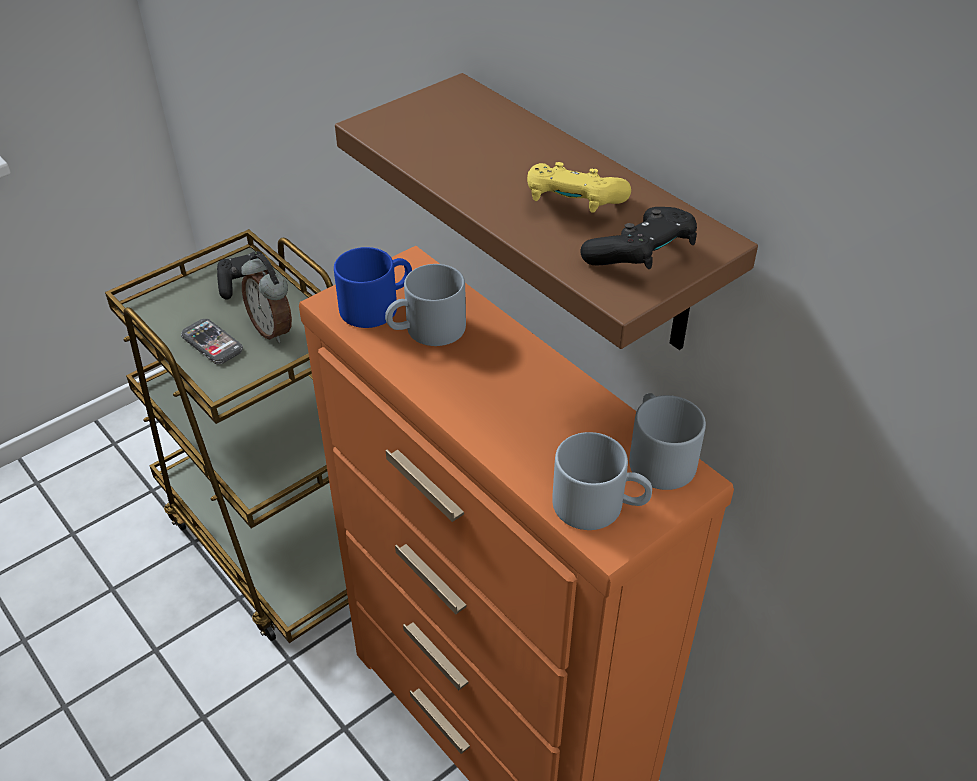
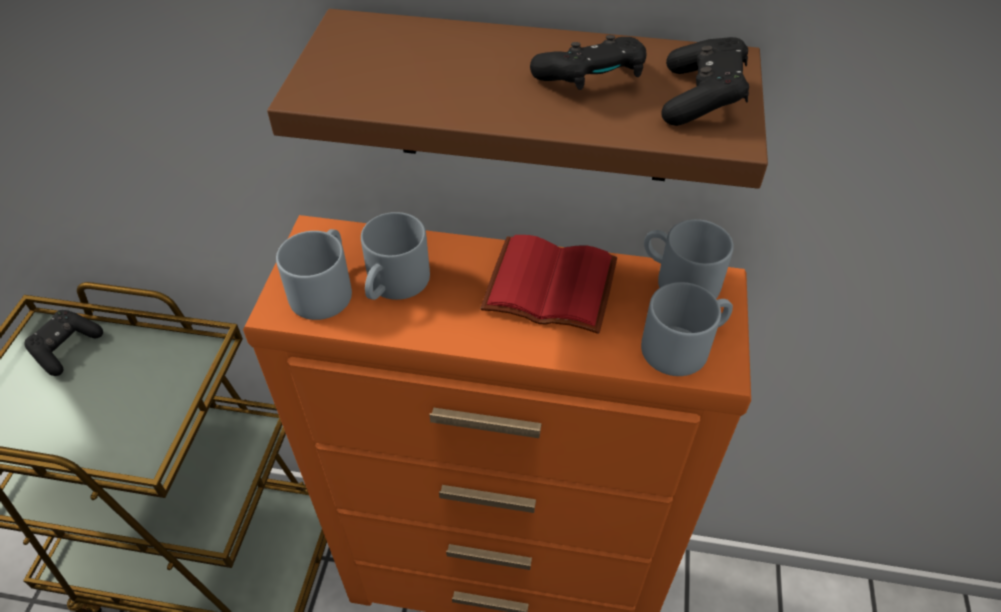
camera: 40 degrees left, 5 degrees up
(212, 343) = (85, 425): phone -> none
(273, 329) = (138, 375): alarm clock -> none
(377, 305) = (324, 287): blue mug -> grey mug
(538, 398) = (547, 288): none -> red book
(572, 205) = (590, 82): yellow game controller -> black game controller

